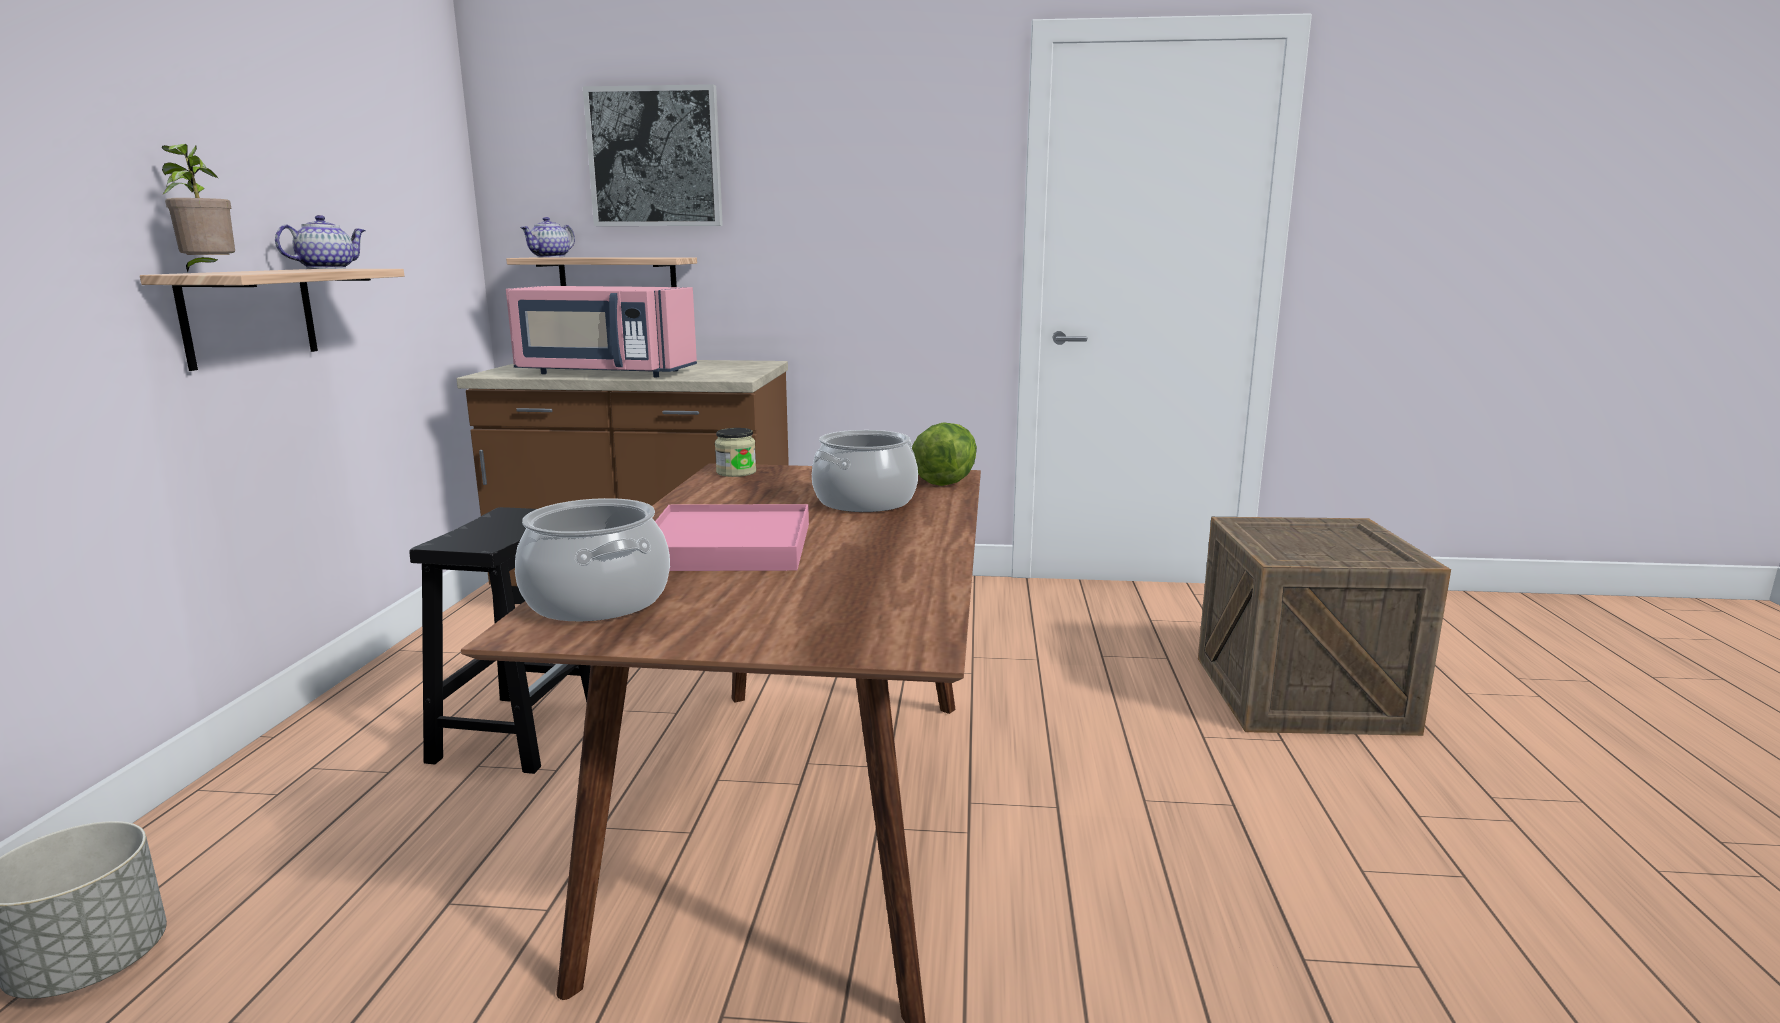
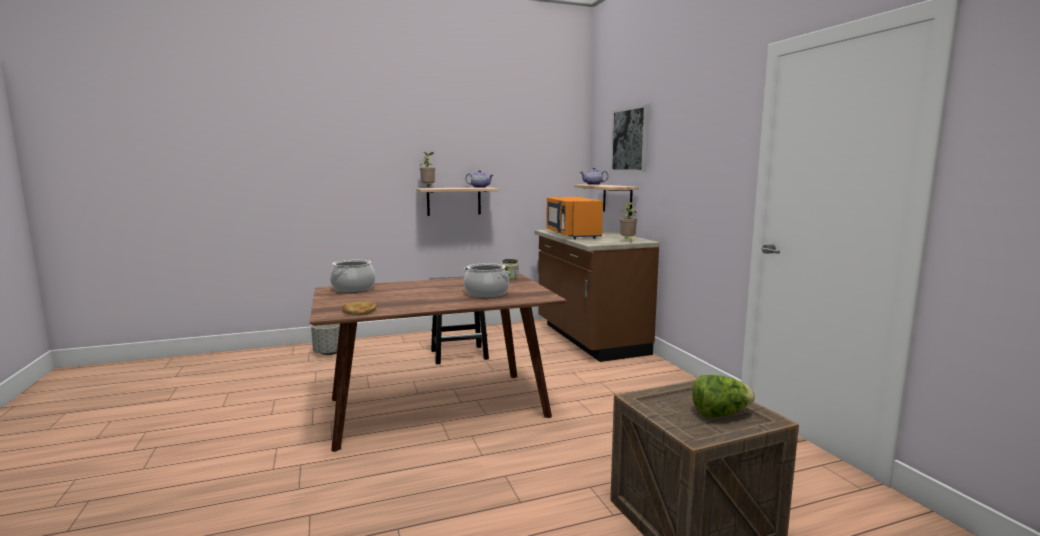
camera: 65 degrees right, 5 degrees down
(604, 373) = (572, 235): pink microwave -> orange microwave
(728, 546) = (413, 290): pink tray -> none
(750, 366) = (627, 241): none -> potted plant
(901, 610) = (359, 311): none -> bread
(946, 480) = (538, 298): lettuce -> lettuce (720, 414)

